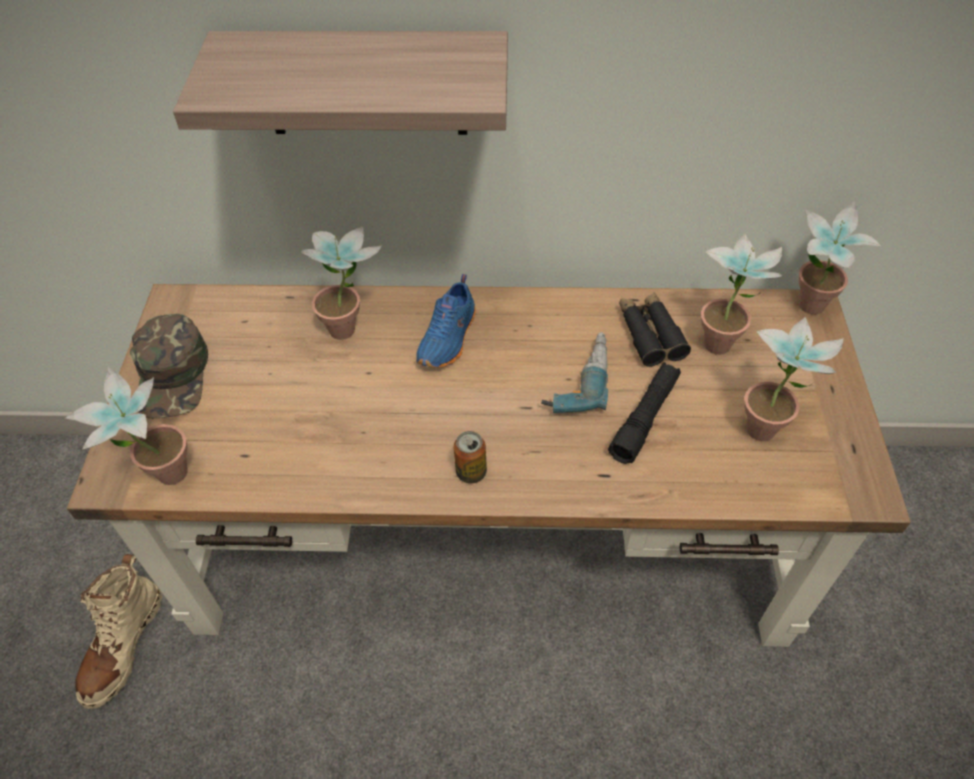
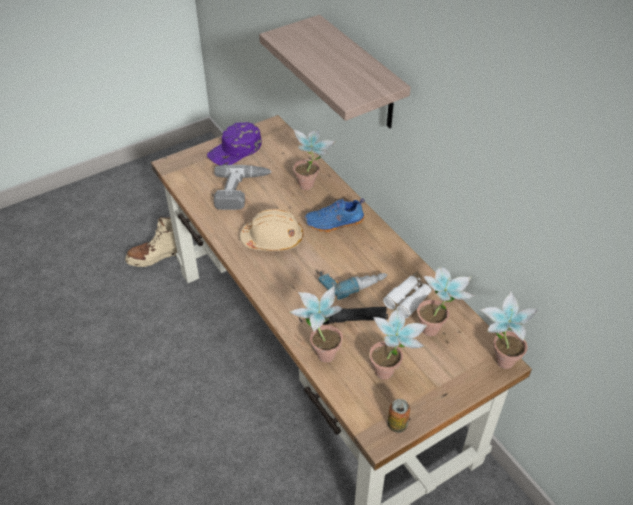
camera: 55 degrees right, 5 degrees down
(161, 477) = (183, 177): potted plant -> potted plant (319, 352)
(173, 375) = (235, 150): green cap -> purple cap
(275, 413) = (242, 191): none -> power drill
(417, 427) = (273, 239): none -> beige hard hat
(471, 472) = (262, 270): can -> can (397, 424)
(650, 334) = (410, 297): black binoculars -> white binoculars

